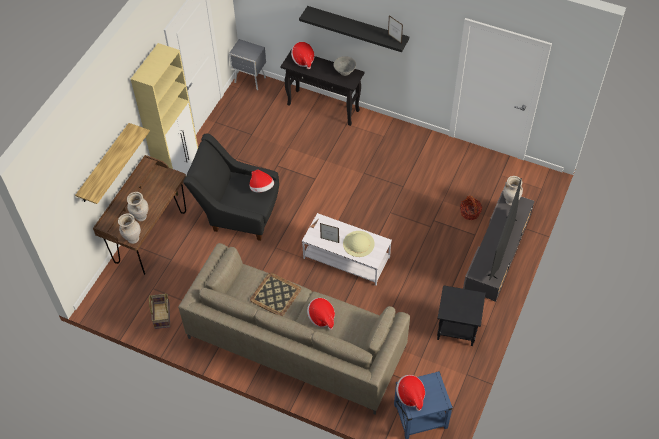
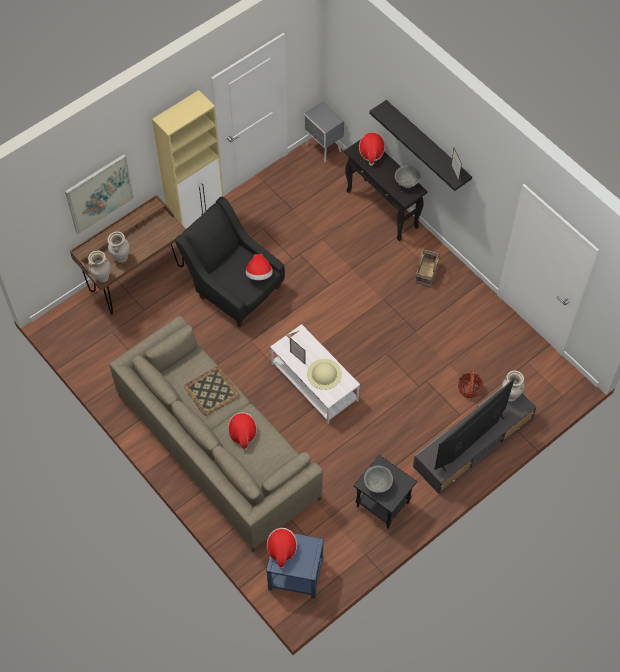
camera: 25 degrees right, 5 degrees up
(104, 164) = (99, 193): shelf -> picture
(162, 315) = (107, 363): basket -> basket (427, 273)
(456, 308) = (377, 484): none -> grey bowl

